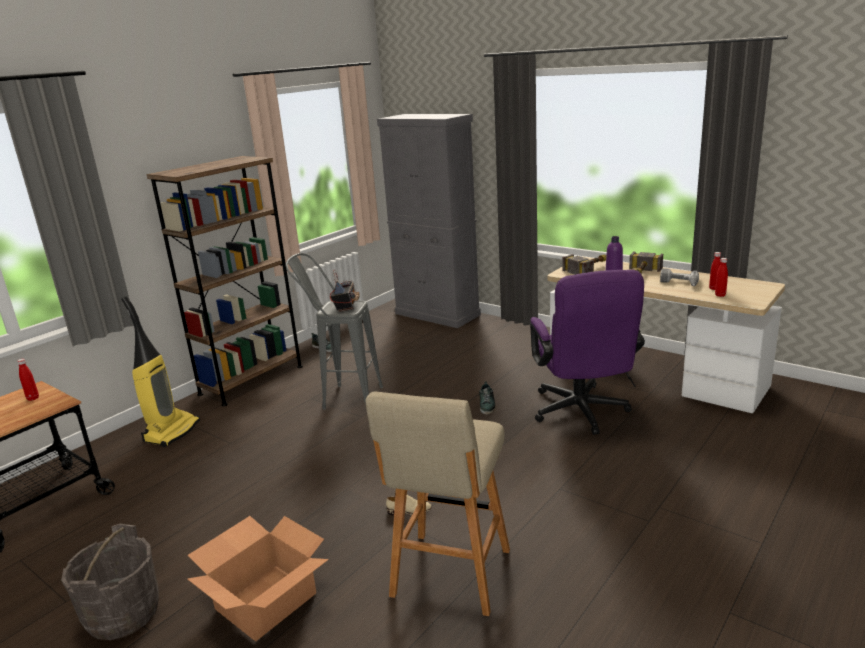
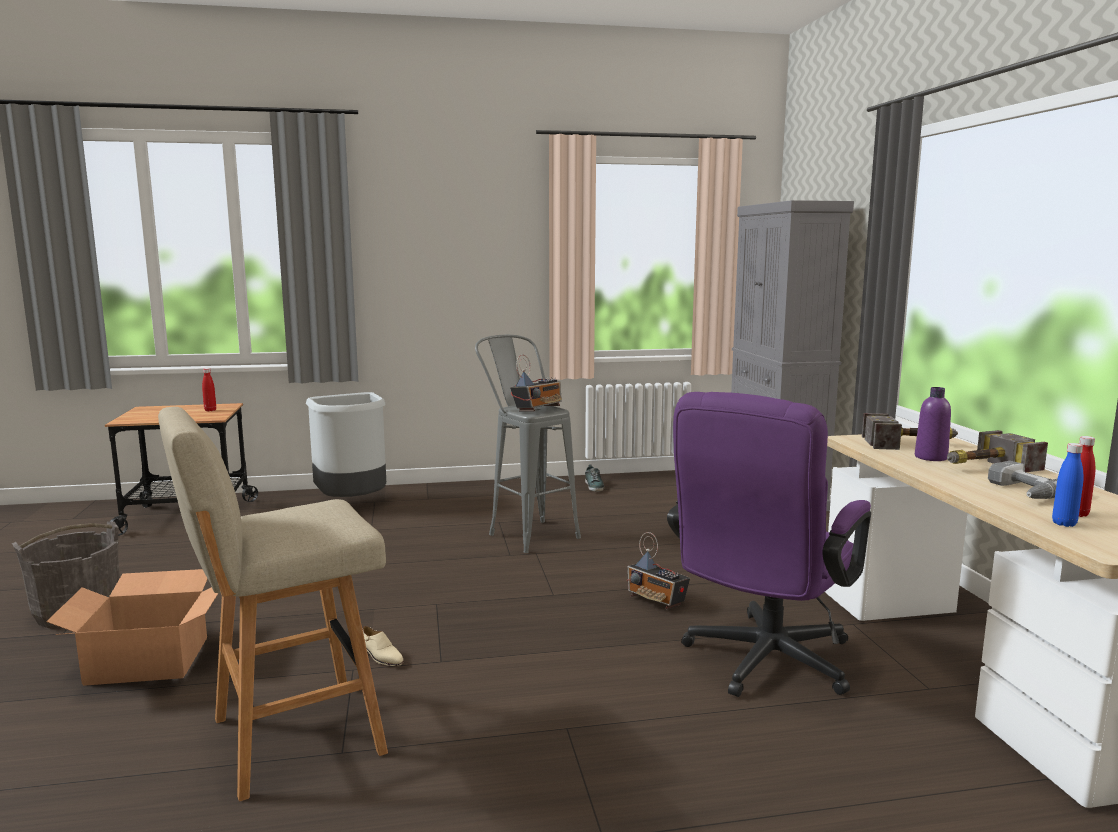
camera: 40 degrees right, 10 degrees down
(171, 431) = (352, 504): vacuum cleaner -> grey trash can
(251, 380) = (481, 489): brown bookcase -> none
(487, 405) = (656, 601): shoe -> radio
(720, 295) = (1064, 524): red bottle -> blue bottle

